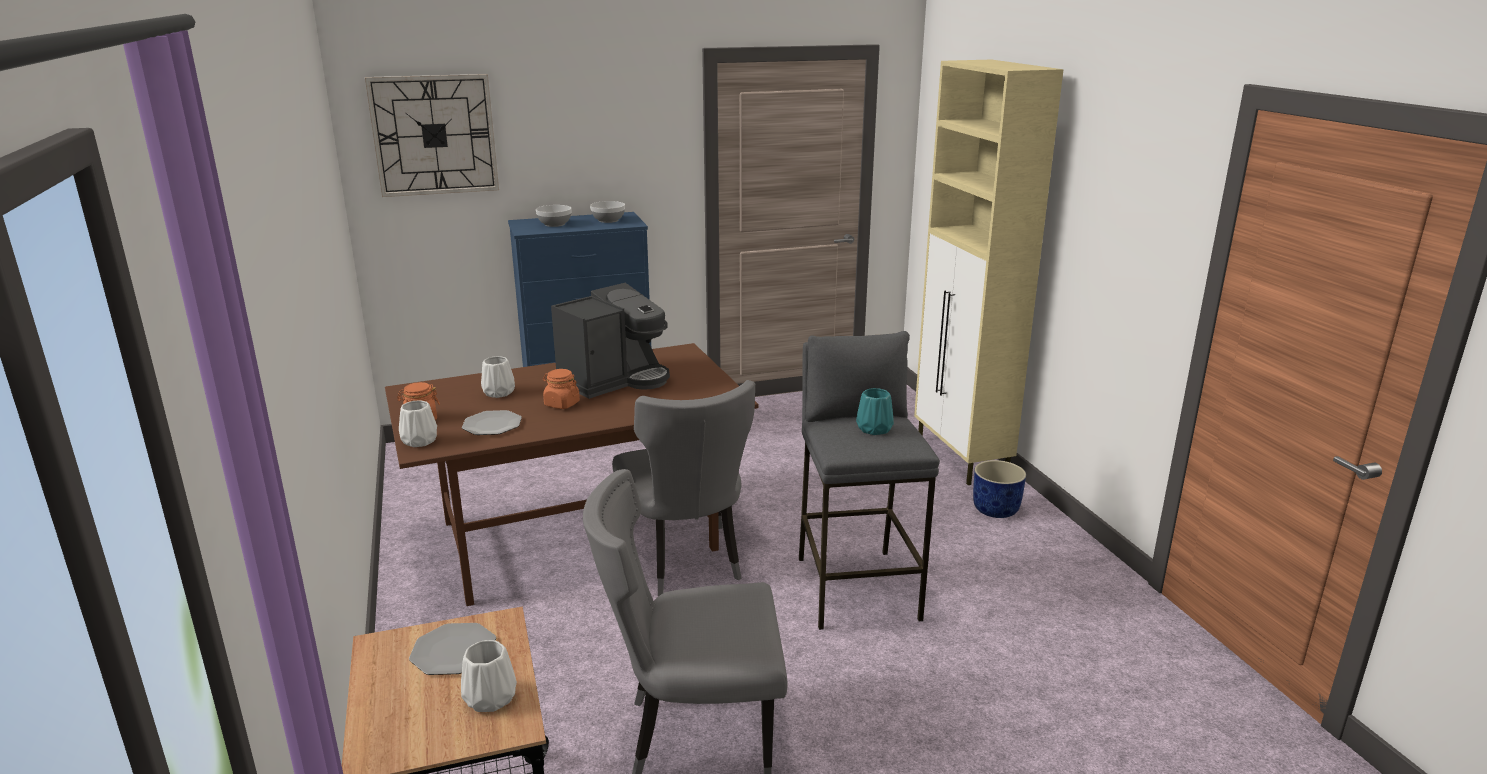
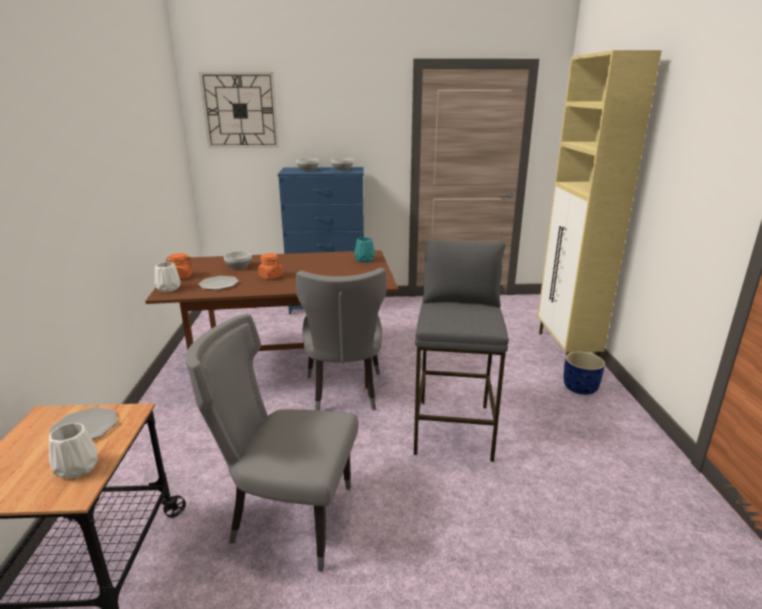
camera: 15 degrees right, 0 degrees up
(499, 392) = (239, 266): white vase -> bowl
(614, 380) = (314, 266): coffee machine -> none
(875, 429) = (467, 311): turquoise vase -> turquoise vase (365, 260)

